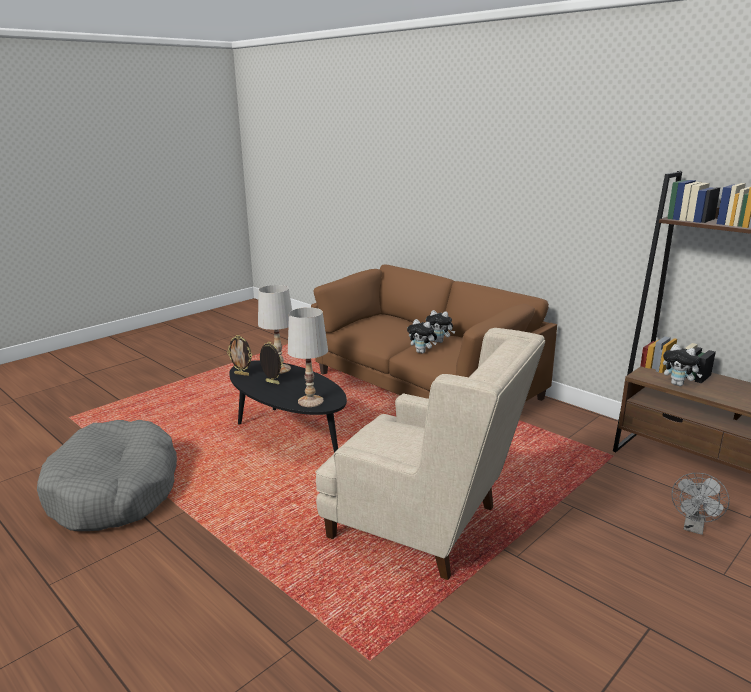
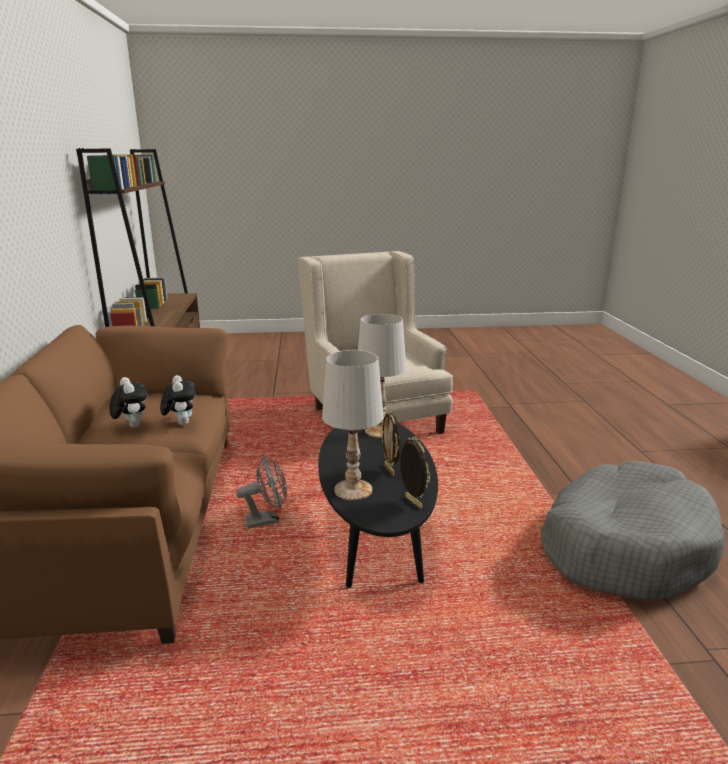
camera: 140 degrees left, 0 degrees up
(678, 384) = (162, 319): plush toy -> none
(694, 527) = (244, 369): grey fan -> grey fan (267, 520)

